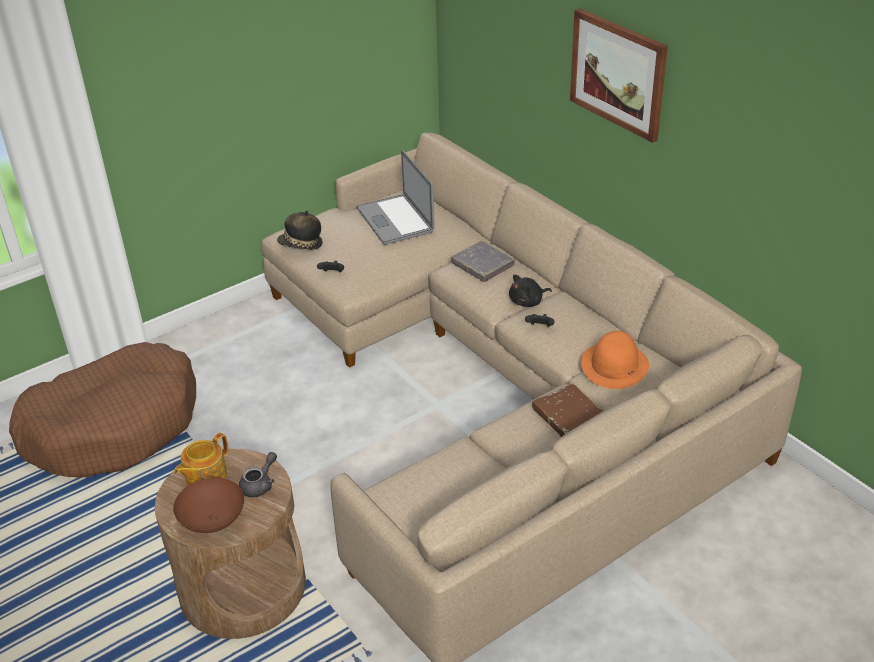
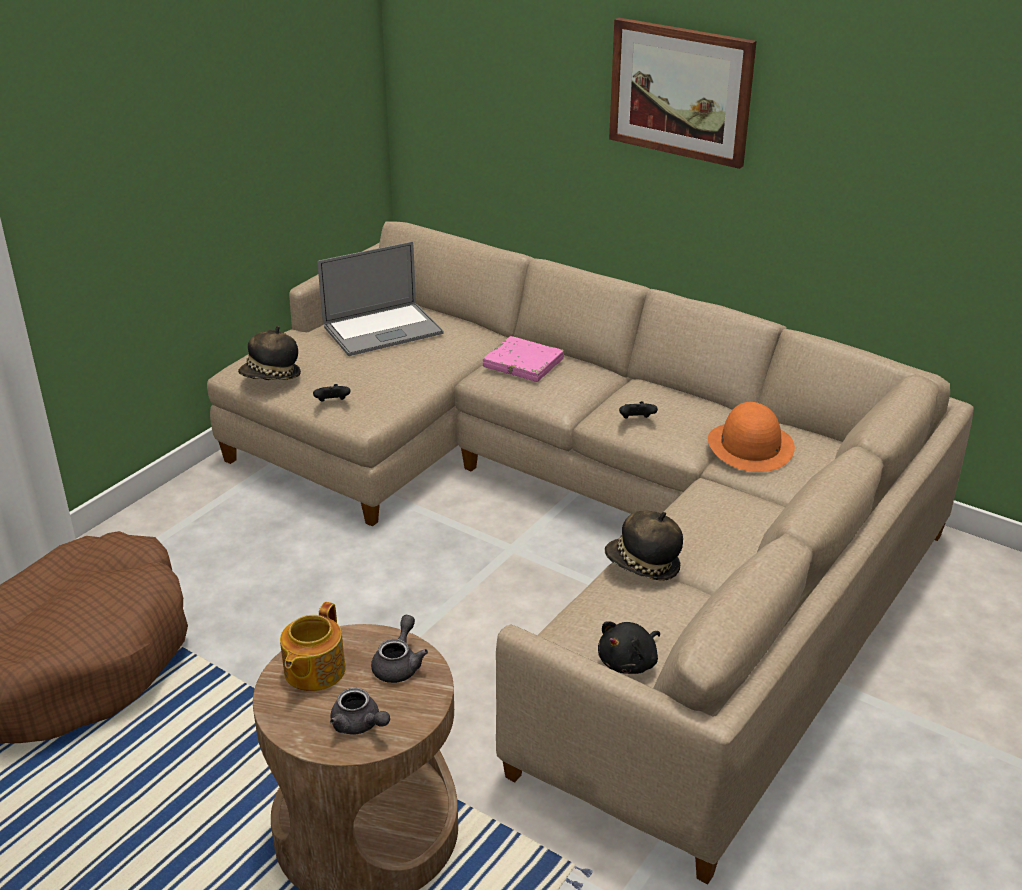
camera: 20 degrees left, 5 degrees down
(214, 521) = (359, 725): brown bowl -> grey teapot
(395, 219) = (382, 330): laptop -> laptop turned 75 degrees counterclockwise
(477, 446) = (642, 566): none -> hat
(482, 265) = (523, 363): grey book -> pink book
(528, 302) = (602, 396): black plush toy -> black plush toy (629, 662)
(569, 415) = (734, 509): brown book -> none

